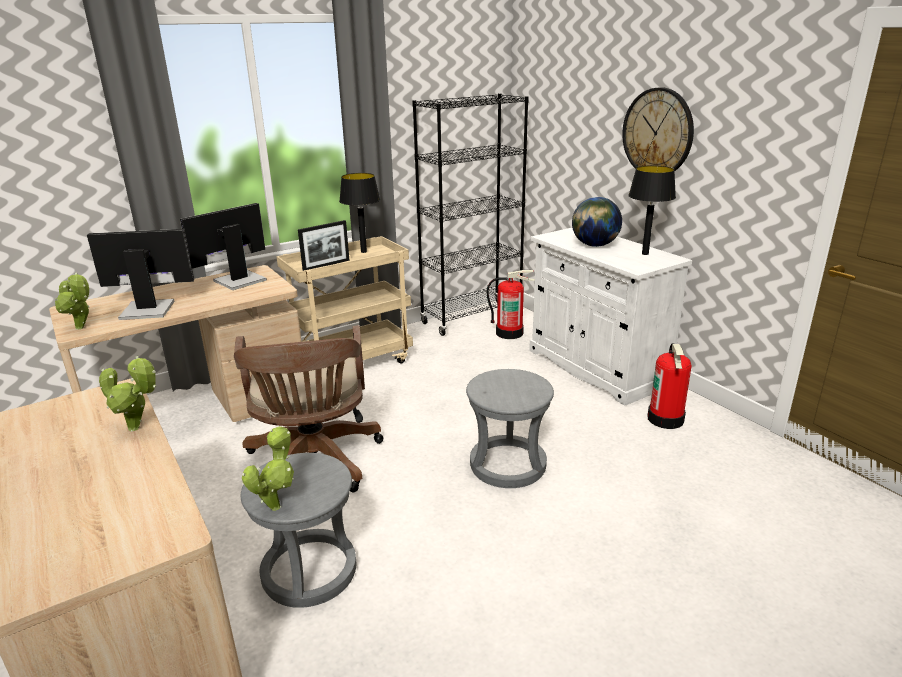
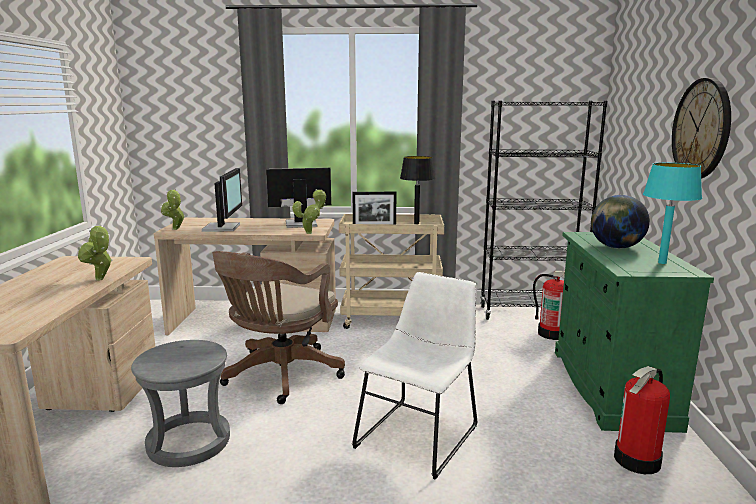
camera: 35 degrees right, 10 degrees down
(147, 309) = (223, 227): monitor -> monitor turned 60 degrees clockwise
(277, 504) = (150, 365): potted plant -> potted plant (311, 233)
(508, 464) = (419, 433): grey stool -> white chair
(596, 367) = (611, 387): white cabinet -> green cabinet
(644, 254) = (661, 262): black table lamp -> turquoise table lamp

